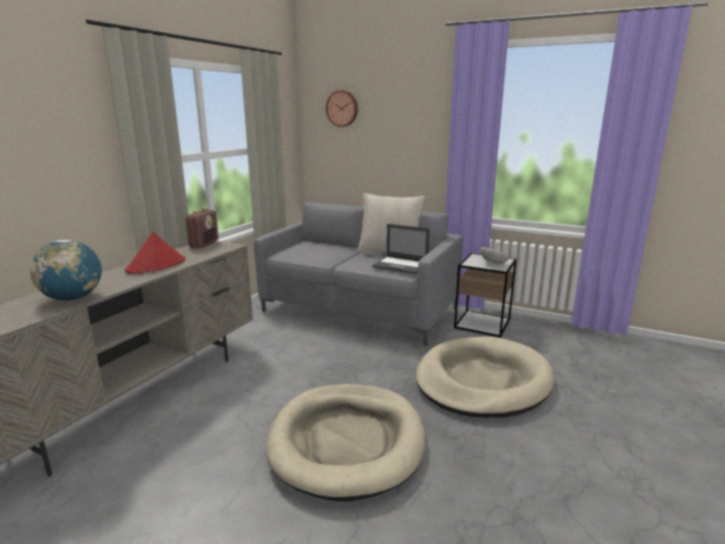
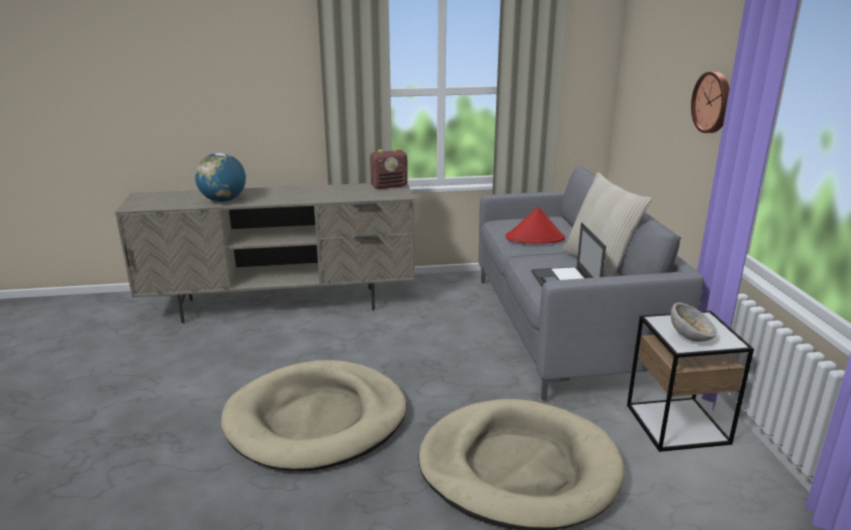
camera: 55 degrees right, 5 degrees up
(156, 265) = (315, 193): red hat -> red hat (535, 238)
(342, 108) = (655, 43): wall clock -> wall clock (713, 102)

